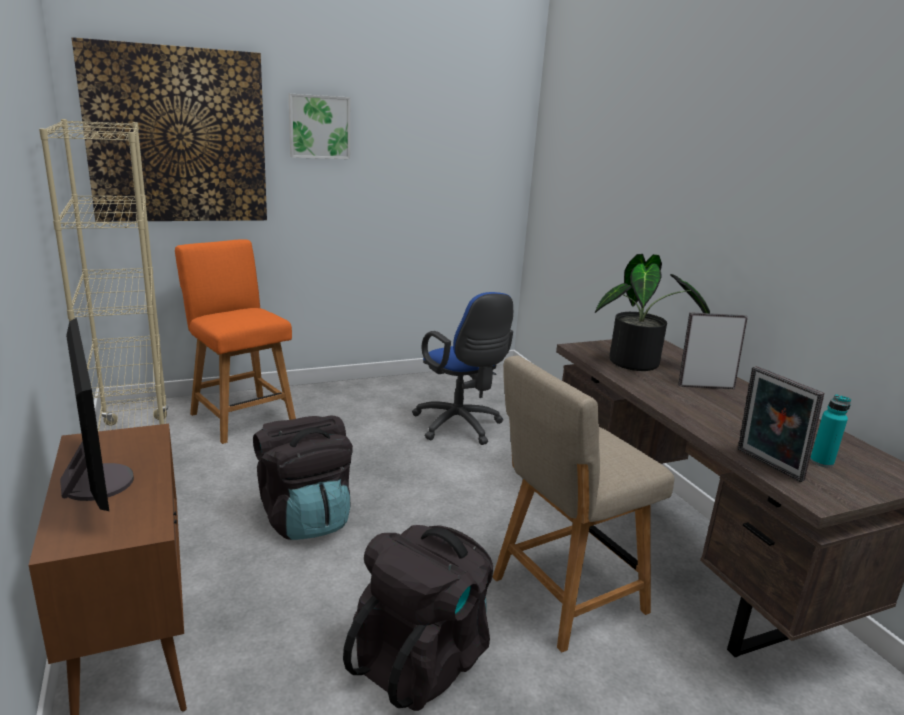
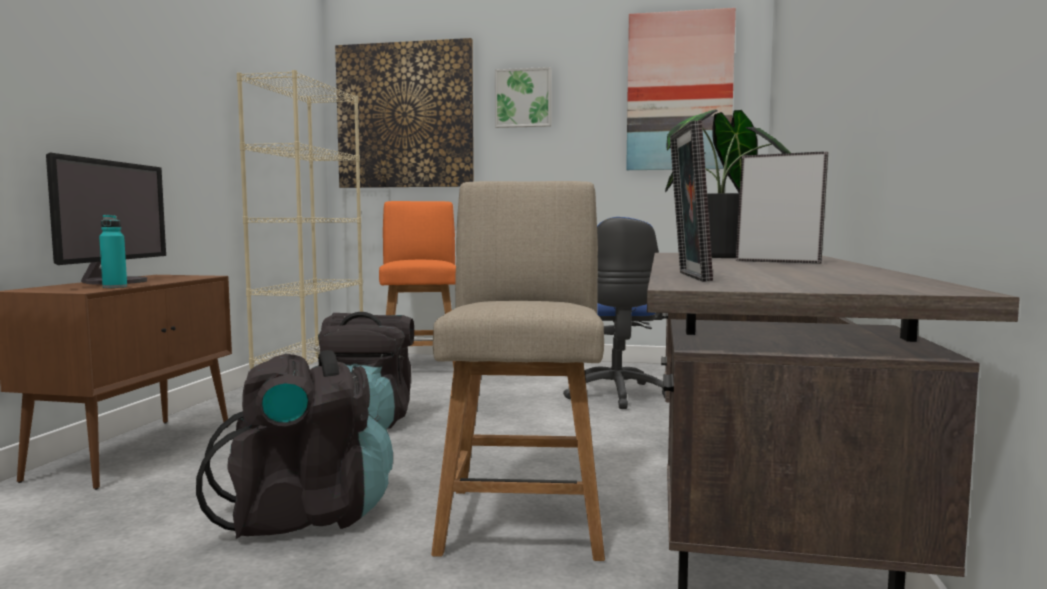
camera: 35 degrees right, 15 degrees down
(466, 132) = (679, 92): none -> picture
(562, 597) = (523, 516): beige chair -> beige chair turned 90 degrees clockwise
(821, 462) = (794, 280): turquoise bottle -> turquoise bottle (115, 287)

